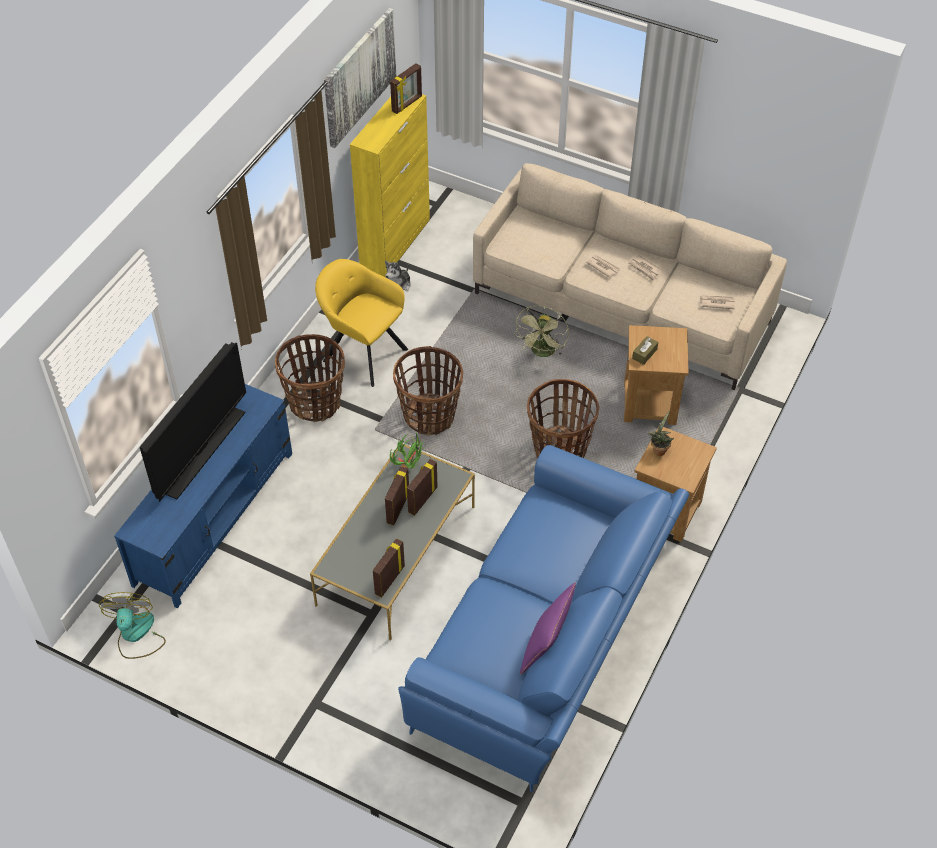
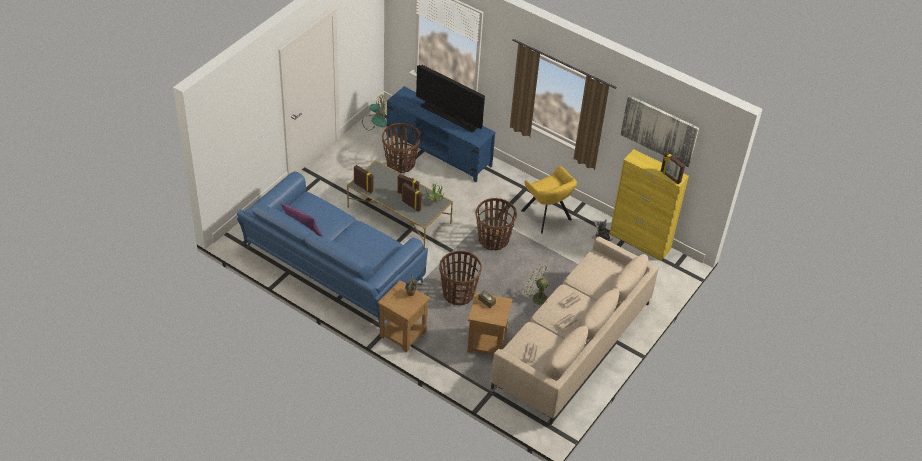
camera: 95 degrees right, 5 degrees down
(315, 403) = (511, 194): basket -> basket (400, 163)
(362, 352) = (547, 217): yellow armchair -> yellow armchair turned 105 degrees clockwise

